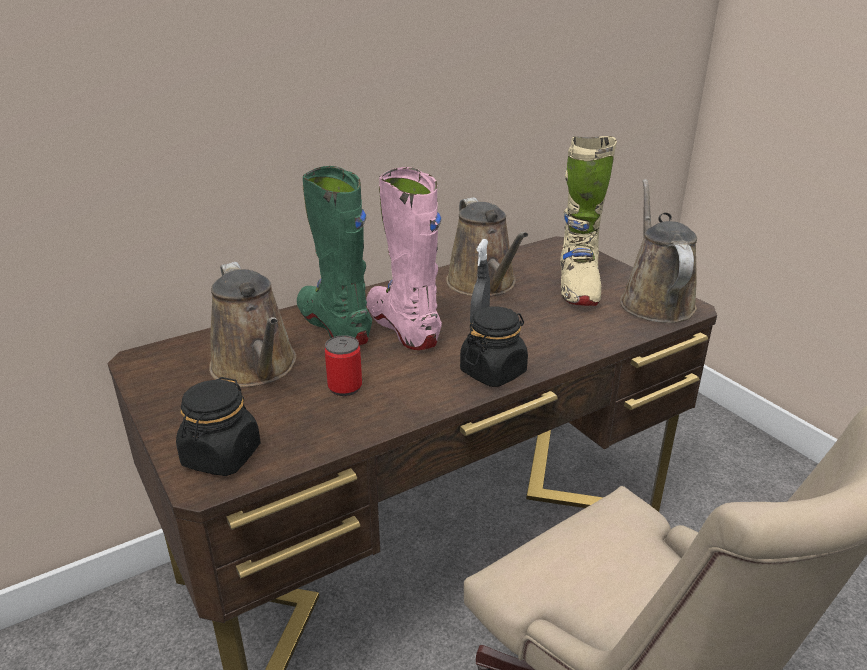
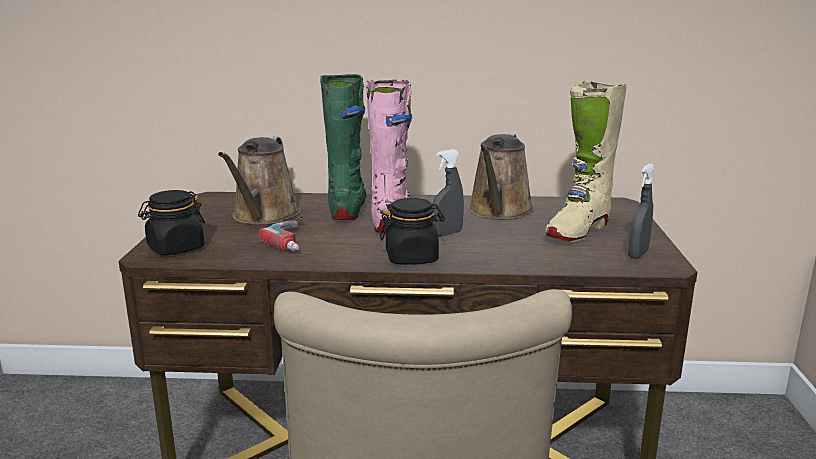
camera: 35 degrees right, 10 degrees down
(345, 387) = (298, 238): can -> power drill
(654, 301) = (638, 254): brown watering can -> grey spray bottle

